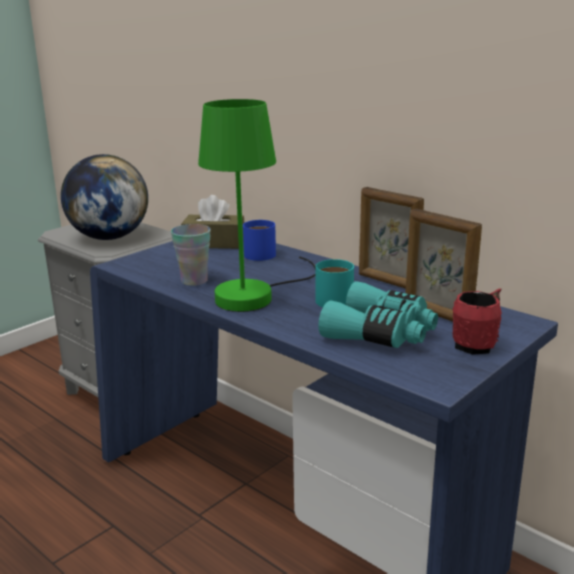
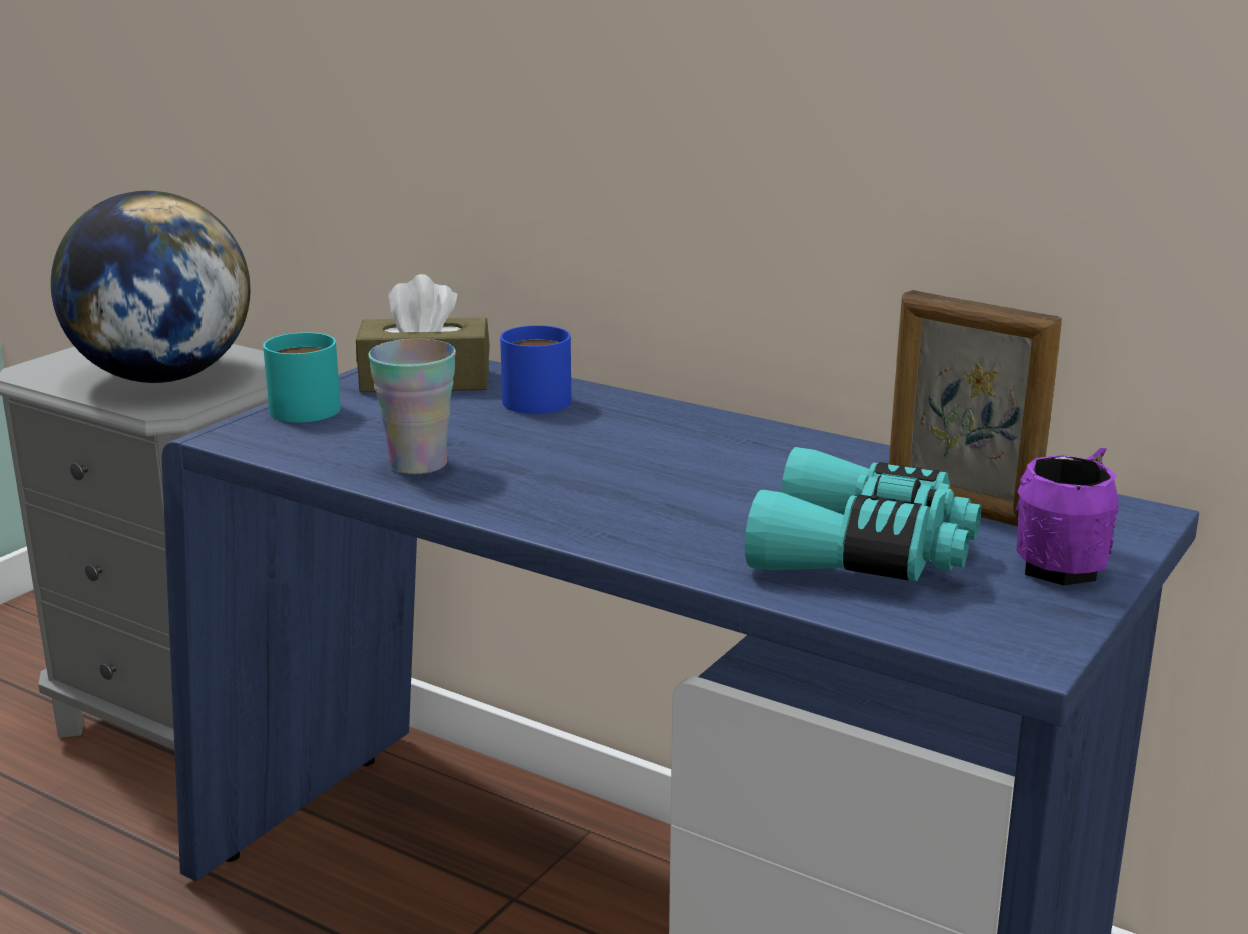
camera: 10 degrees left, 0 degrees up
(256, 294) = (567, 486): green table lamp -> none
(334, 298) = (735, 485): turquoise mug -> turquoise mug (306, 404)
(387, 282) = (829, 446): picture frame -> none
(478, 344) = (1066, 563): red mug -> purple mug

